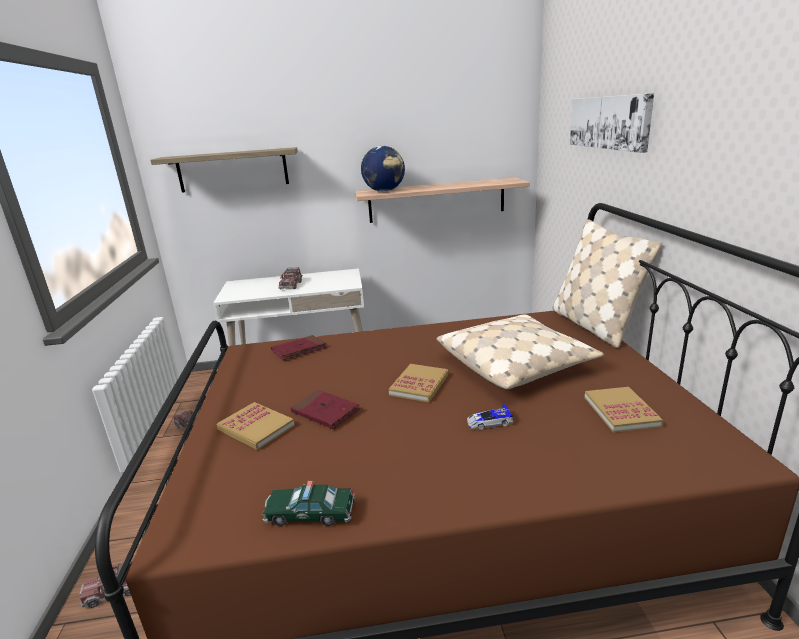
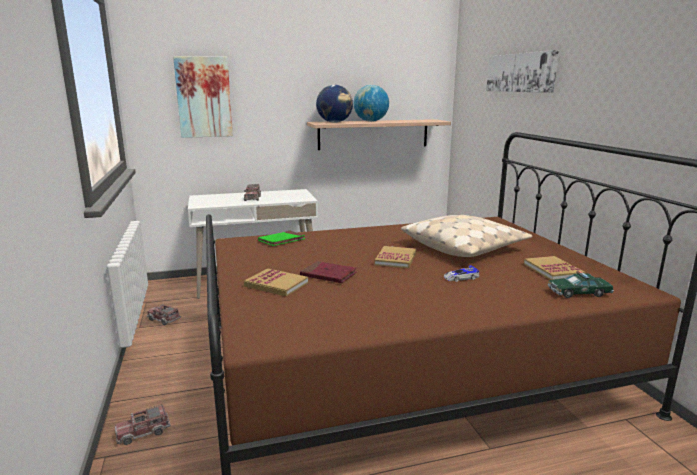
camera: 10 degrees left, 5 degrees down
(232, 170) = (204, 97): shelf -> picture
(299, 350) = (282, 240): red book -> green book
(310, 514) = (352, 327): toy car -> toy car (579, 293)
(430, 186) = (370, 121): none -> globe
(593, 325) = (513, 226): beige pillow -> none

